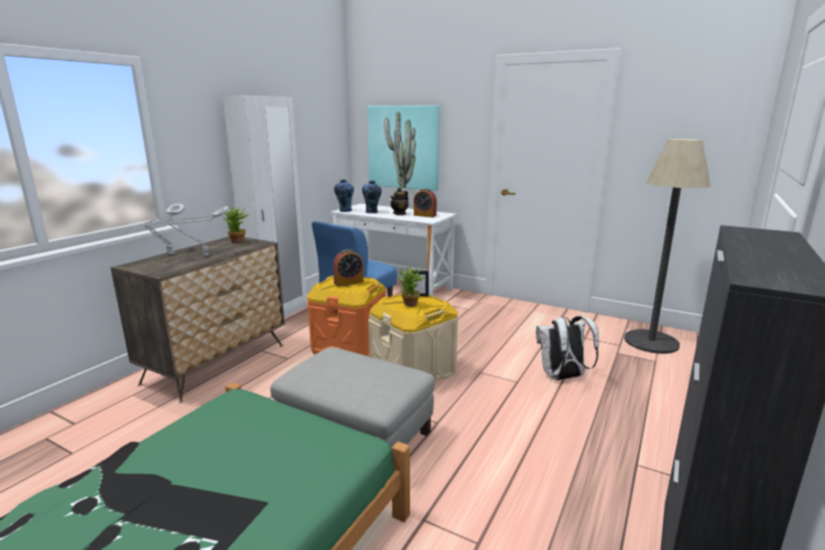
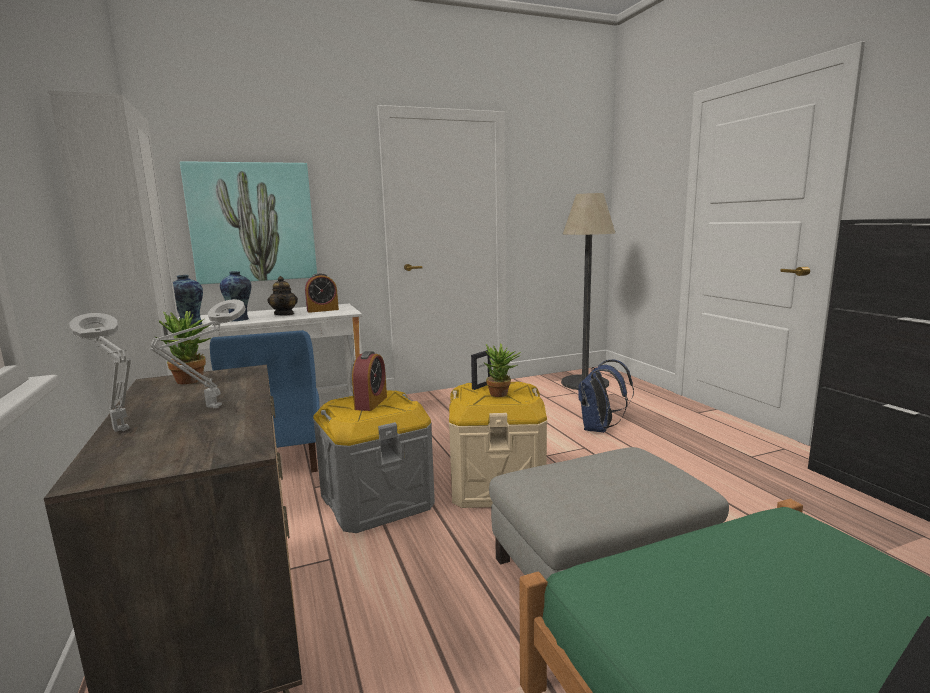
camera: 50 degrees left, 5 degrees down
(349, 346) = (376, 501): orange storage box -> grey storage box
(562, 377) = (599, 429): white backpack -> blue backpack

